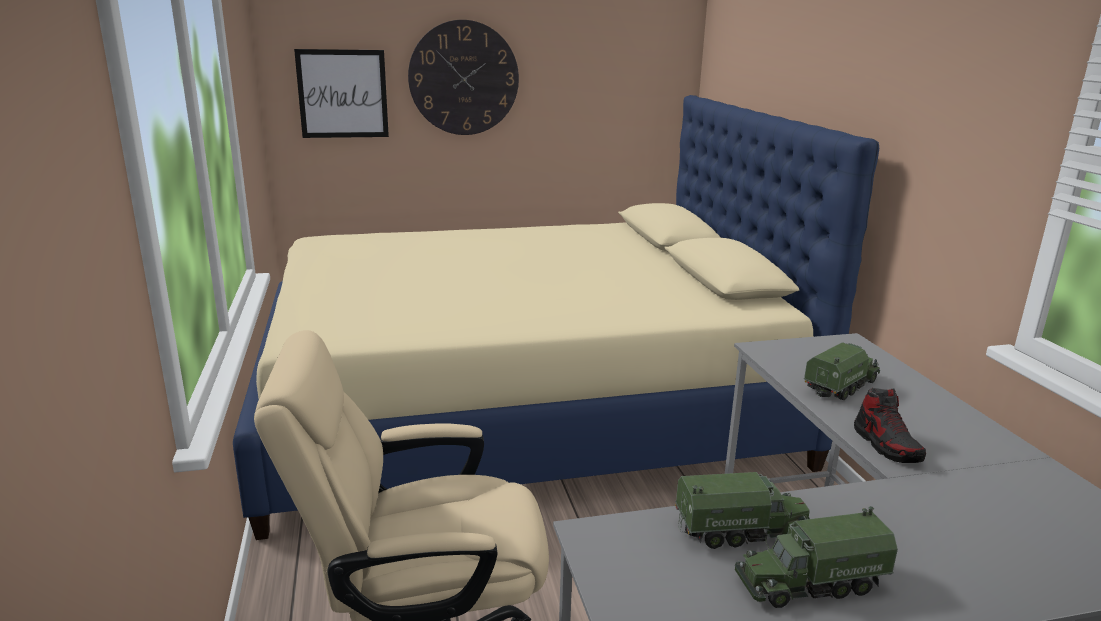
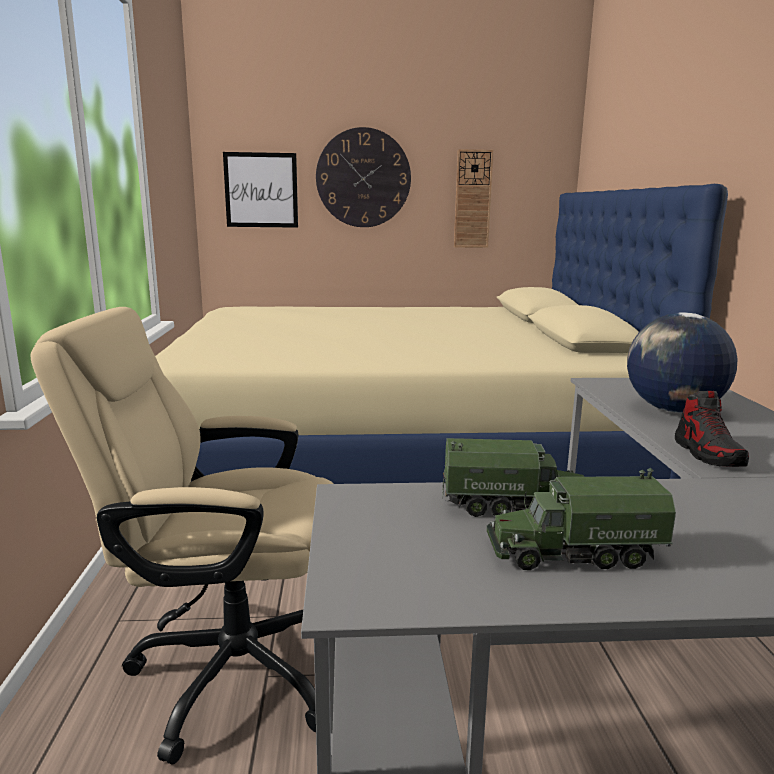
camera: 10 degrees right, 5 degrees down
(588, 100) = (473, 199): none -> wall clock
(841, 386) = (672, 410): toy truck -> globe

